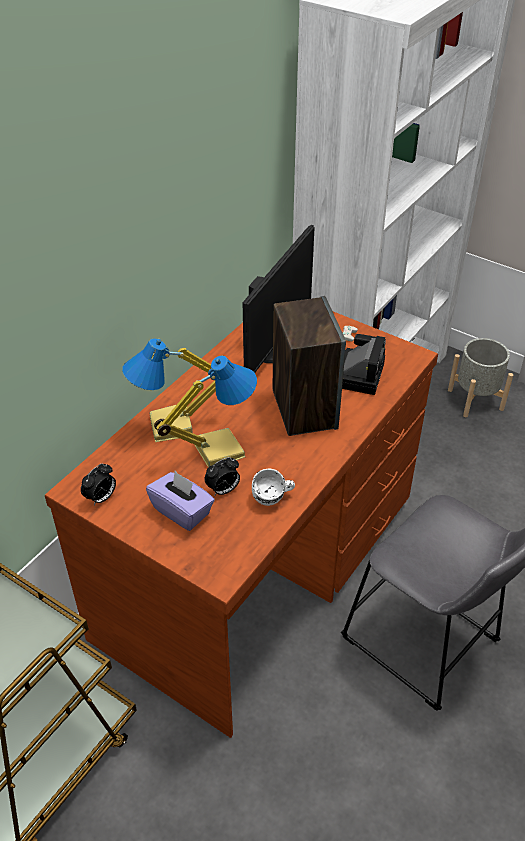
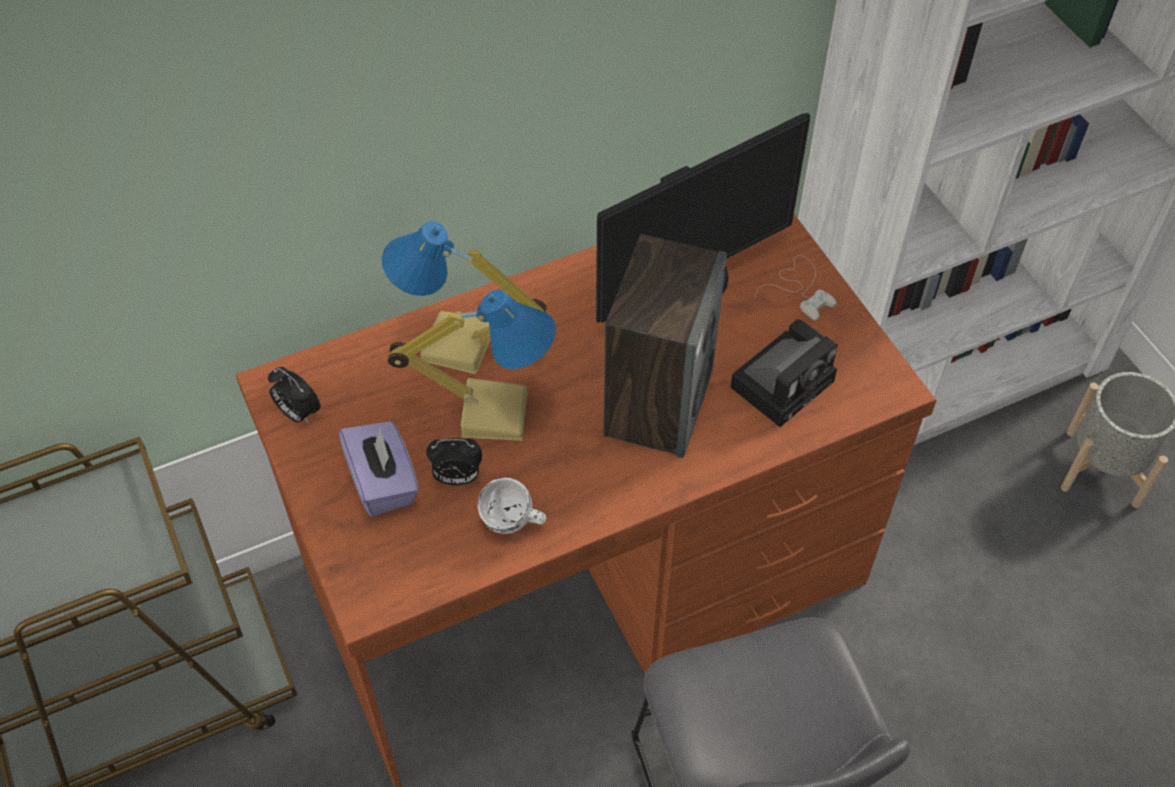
camera: 30 degrees right, 10 degrees up
(101, 498) = (298, 413): alarm clock -> alarm clock turned 60 degrees clockwise

